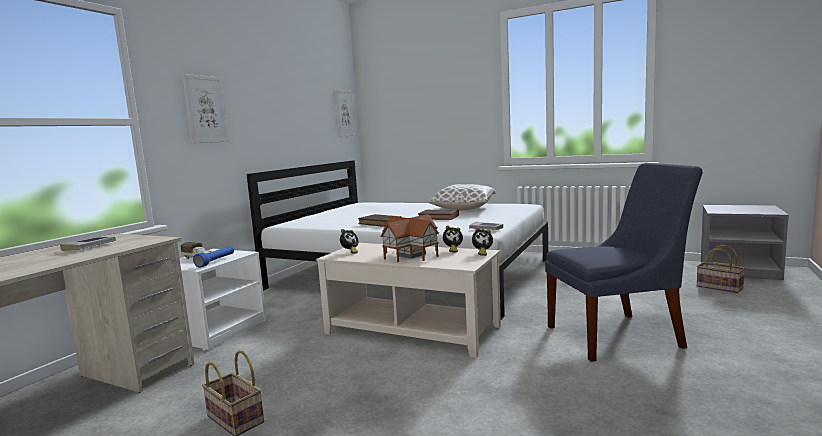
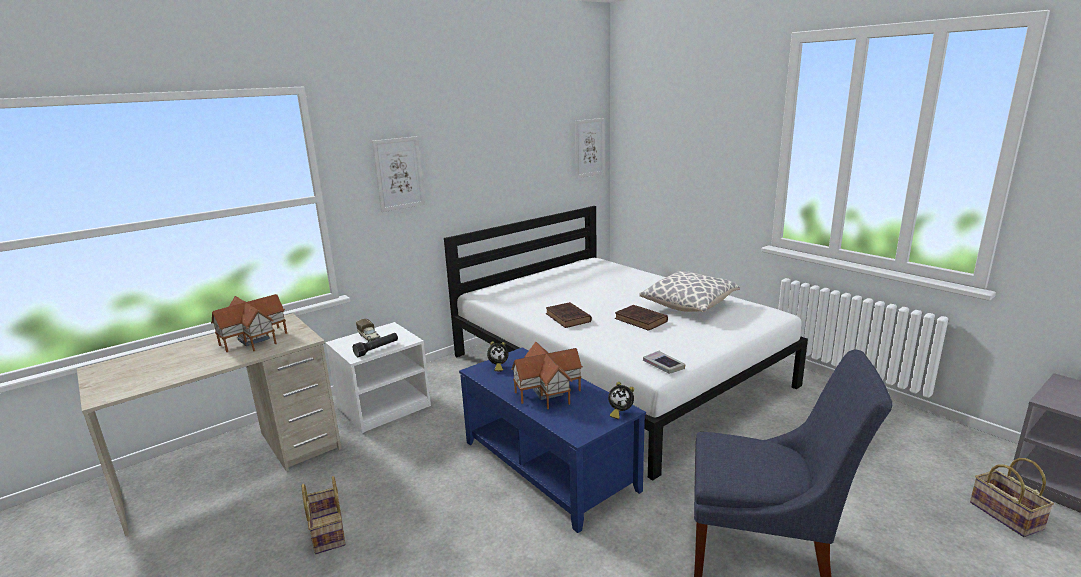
camera: 25 degrees right, 10 degrees up
(89, 247) = (252, 339): book -> toy house
(216, 261) = (377, 349): blue flashlight -> black flashlight
(412, 330) = (548, 465): beige coffee table -> blue coffee table
(452, 250) = (596, 395): alarm clock -> none

